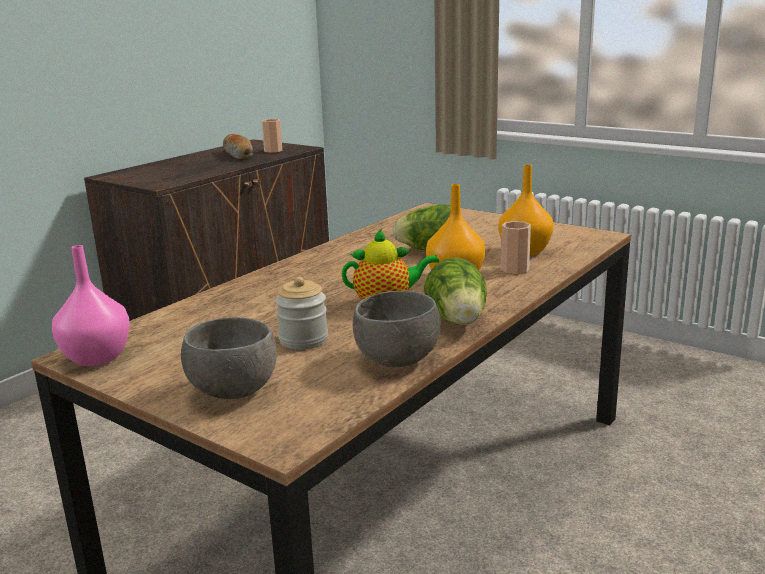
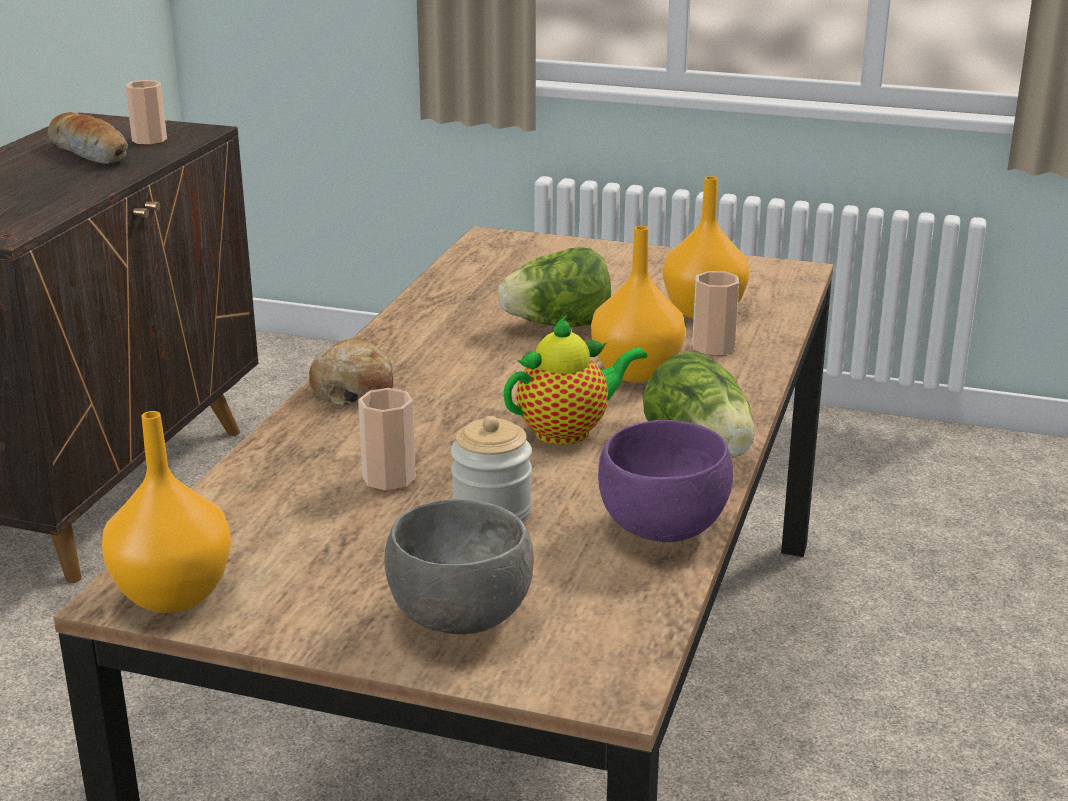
camera: 20 degrees left, 5 degrees up
(96, 357) = (171, 594): pink vase -> orange vase
(263, 316) = (389, 478): none -> cup
(286, 272) = (353, 389): none -> bread
(397, 359) = (661, 527): grey bowl -> purple bowl

